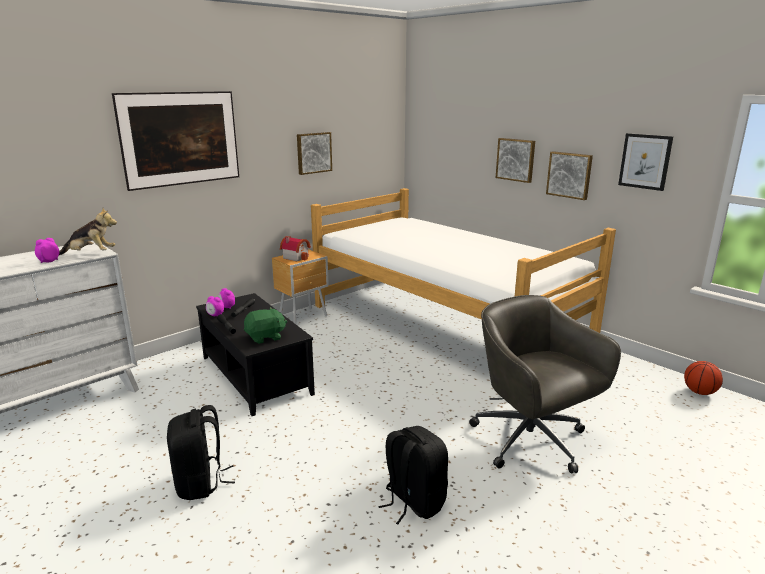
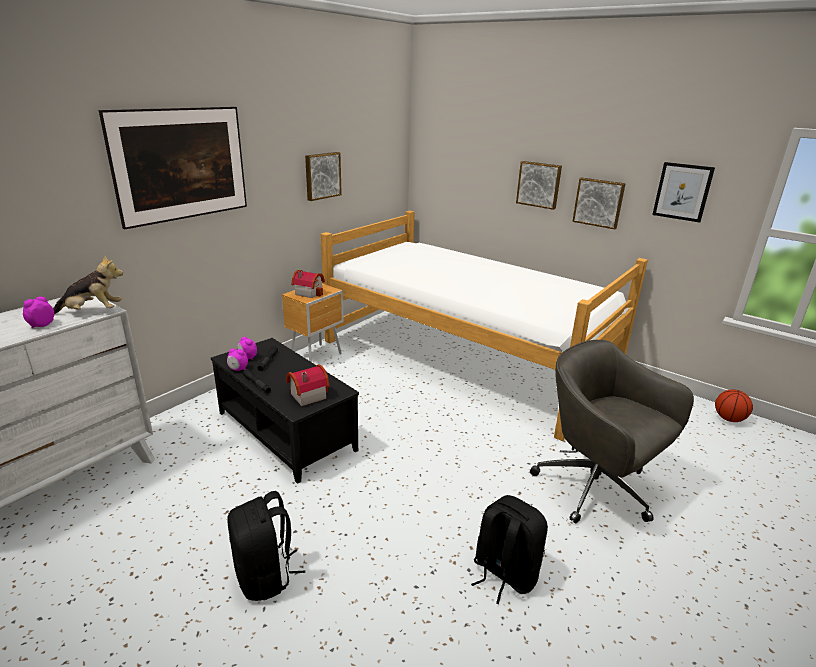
camera: 10 degrees left, 5 degrees up
(265, 337) = (306, 395): green plush toy -> toy house

